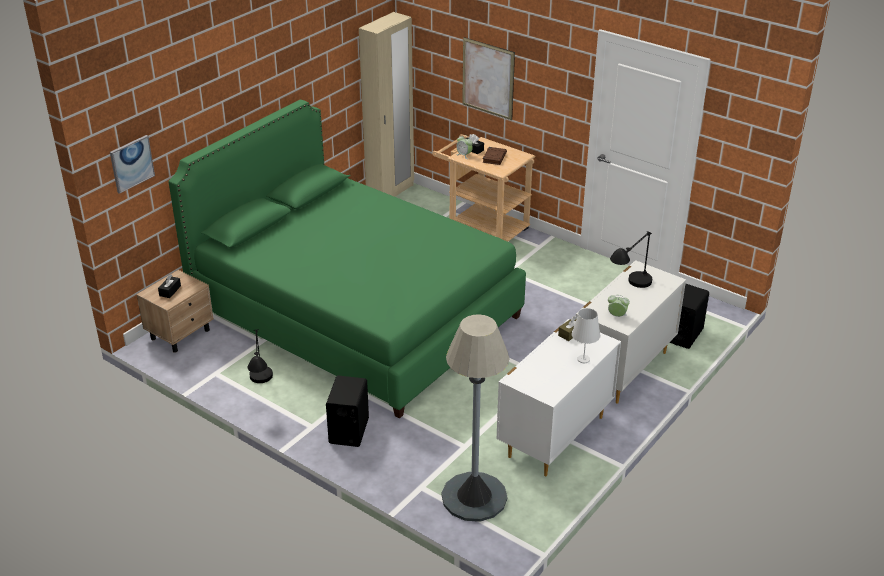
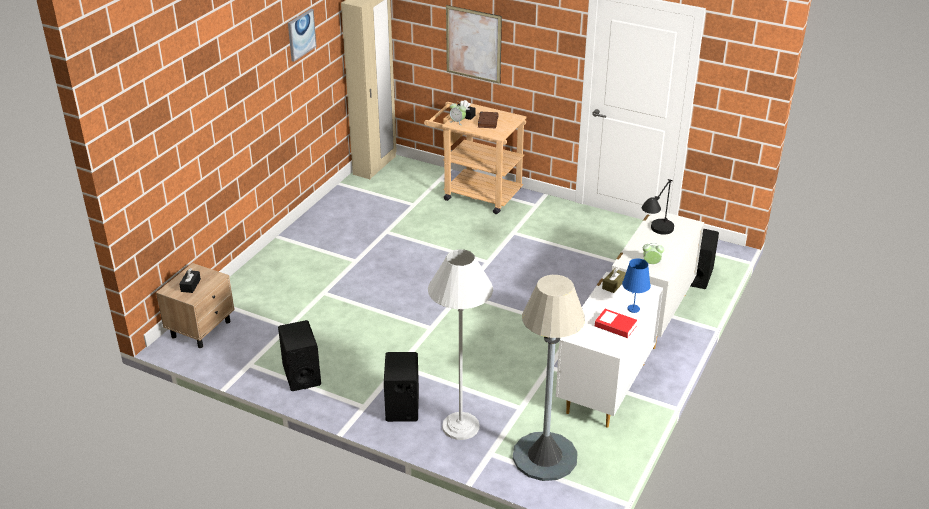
camera: 10 degrees left, 0 degrees up
(131, 163) = (146, 157): picture -> picture (301, 34)
(261, 389) = (301, 375): black table lamp -> black speaker
(355, 314) = (375, 289): green bed -> none
(400, 457) = (460, 426): none -> white floor lamp
(559, 374) = (615, 326): none -> book
(583, 359) = (633, 309): white table lamp -> blue table lamp

